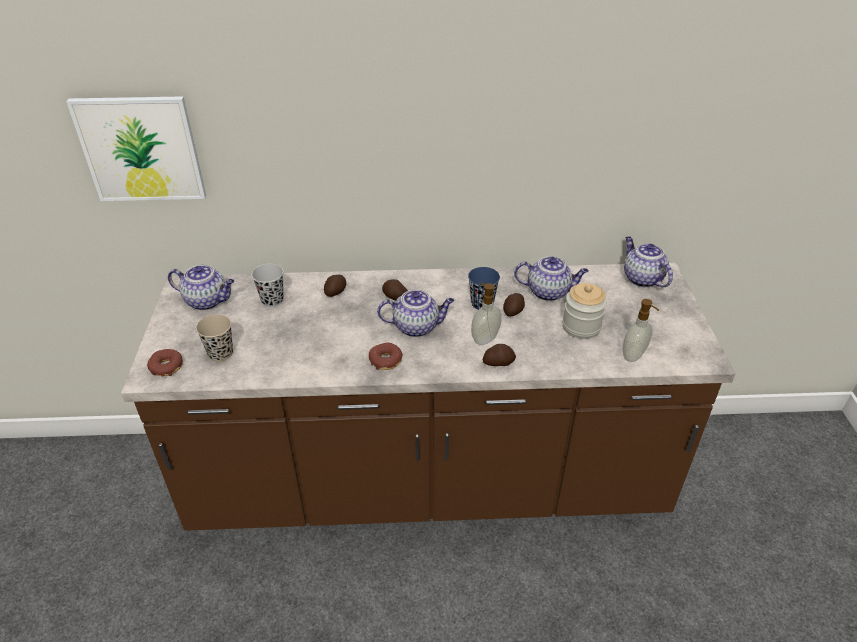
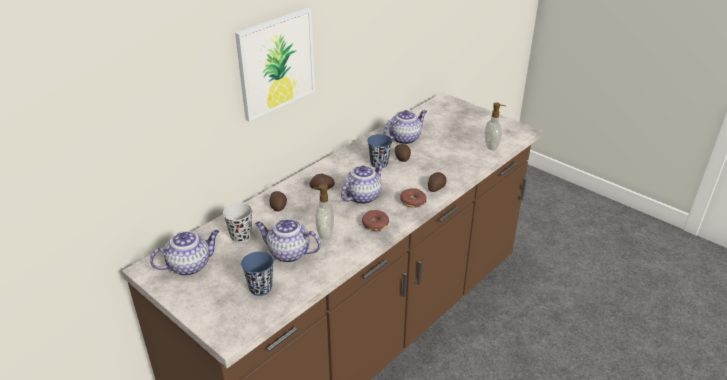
camera: 45 degrees left, 5 degrees down
(141, 149) = (89, 147): picture -> picture (276, 63)
(166, 367) = (233, 321): donut -> donut (412, 201)
(220, 353) = (260, 288): beige cup -> blue cup
(484, 338) = (410, 180): soap dispenser -> soap dispenser (324, 233)
(581, 327) = (448, 147): jar -> none
(641, 278) = (439, 108): teapot -> teapot (288, 253)

